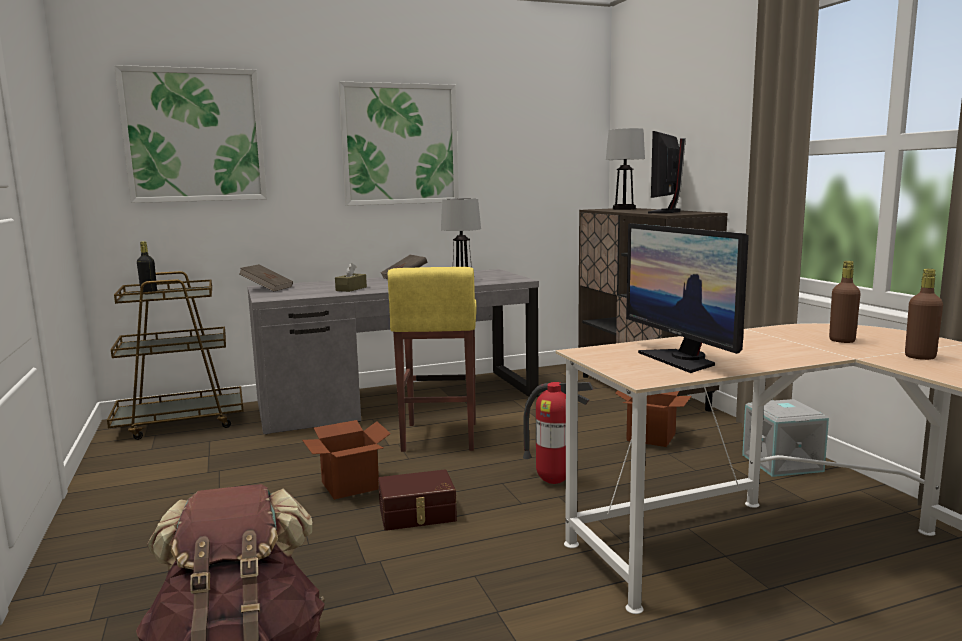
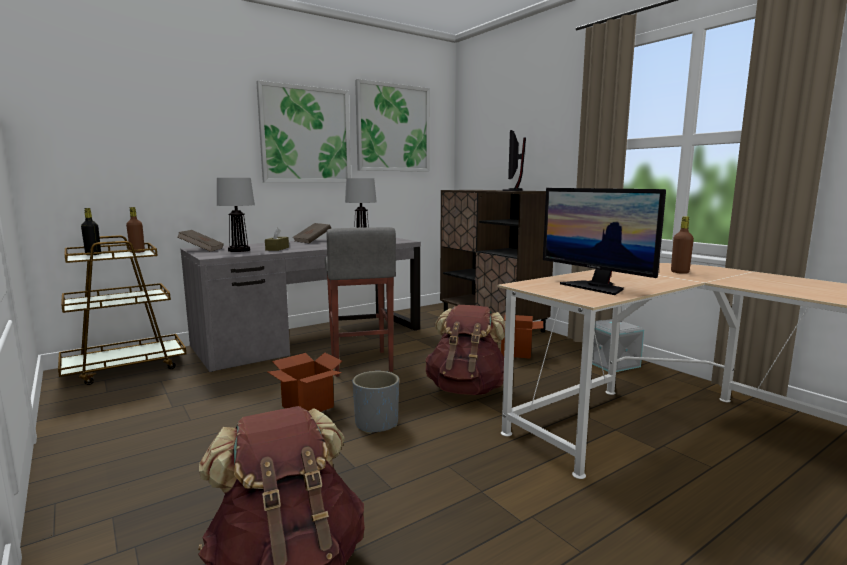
camera: 15 degrees left, 0 degrees up
(194, 135) = (131, 117): picture -> picture (393, 128)
(418, 515) = (376, 424): brown storage box -> grey planter
(438, 437) = (360, 363): yellow stool -> grey stool
(554, 481) = (467, 389): fire extinguisher -> brown backpack
(624, 209) = (474, 189): table lamp -> table lamp (239, 250)
(920, 357) = (740, 280): brown bottle -> brown bottle (137, 252)

